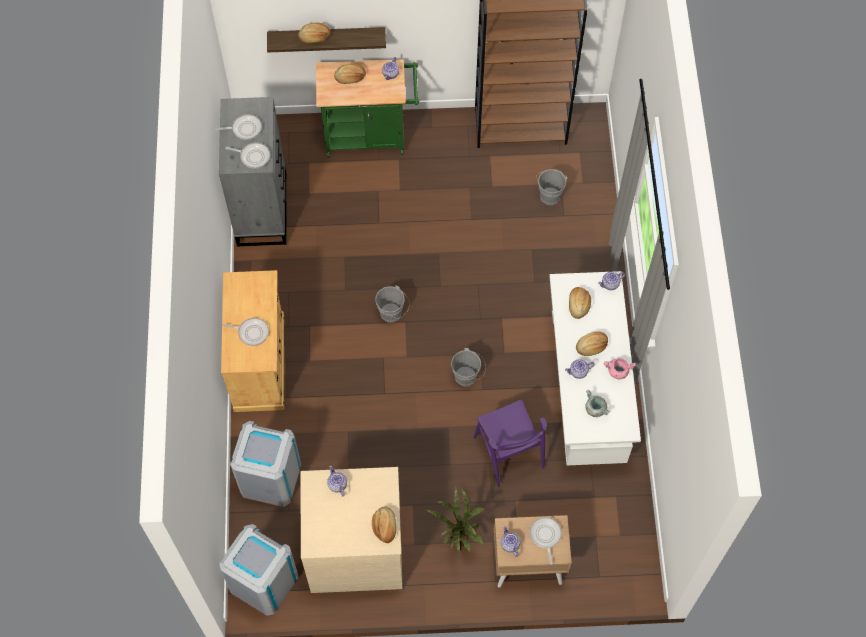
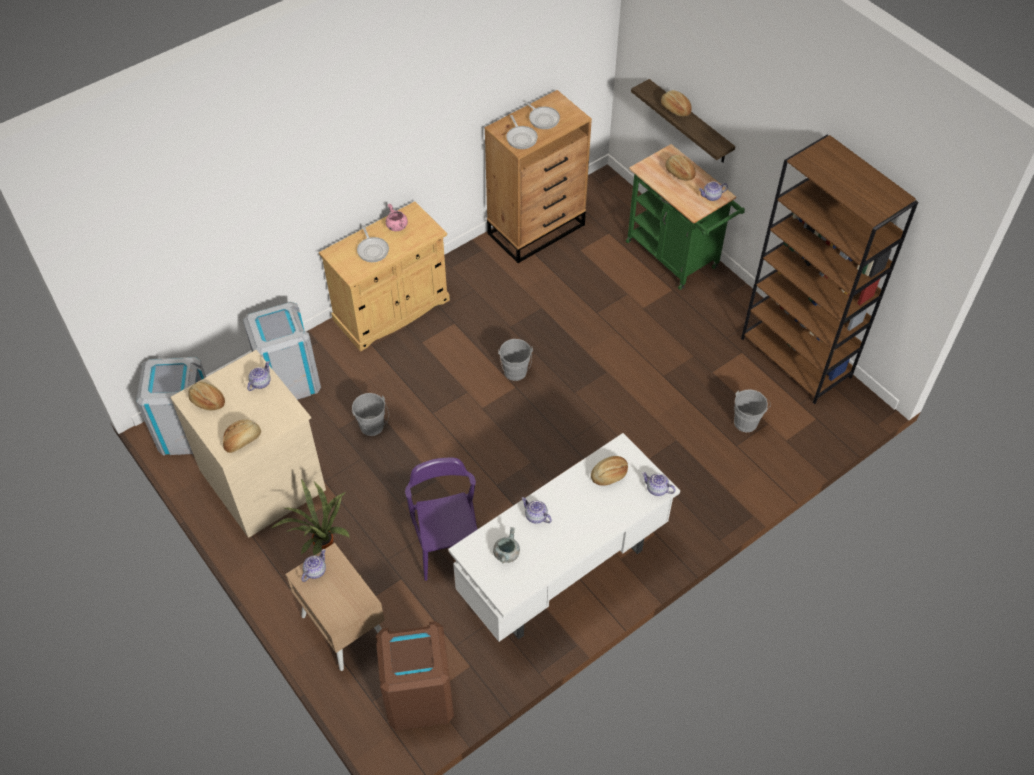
camera: 55 degrees right, 10 degrees down
(262, 208) = (537, 229): grey dresser -> brown dresser
(468, 376) = (500, 466): grey bucket -> grey bucket (373, 428)
(509, 452) = (447, 544): purple chair -> purple chair turned 135 degrees clockwise
(545, 536) = (345, 596): frying pan -> none
(591, 346) = (573, 512): bread -> bread (207, 401)
(616, 543) = (418, 696): none -> brown trash can
(617, 371) = (564, 550): pink cooking pot -> pink cooking pot (397, 226)

